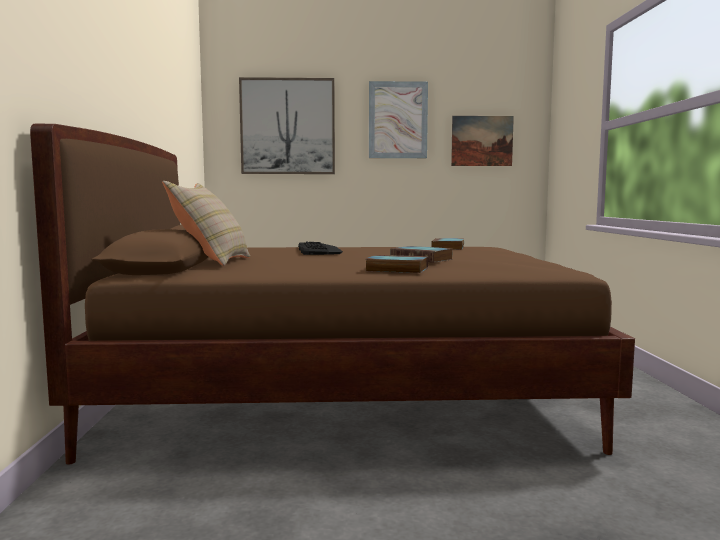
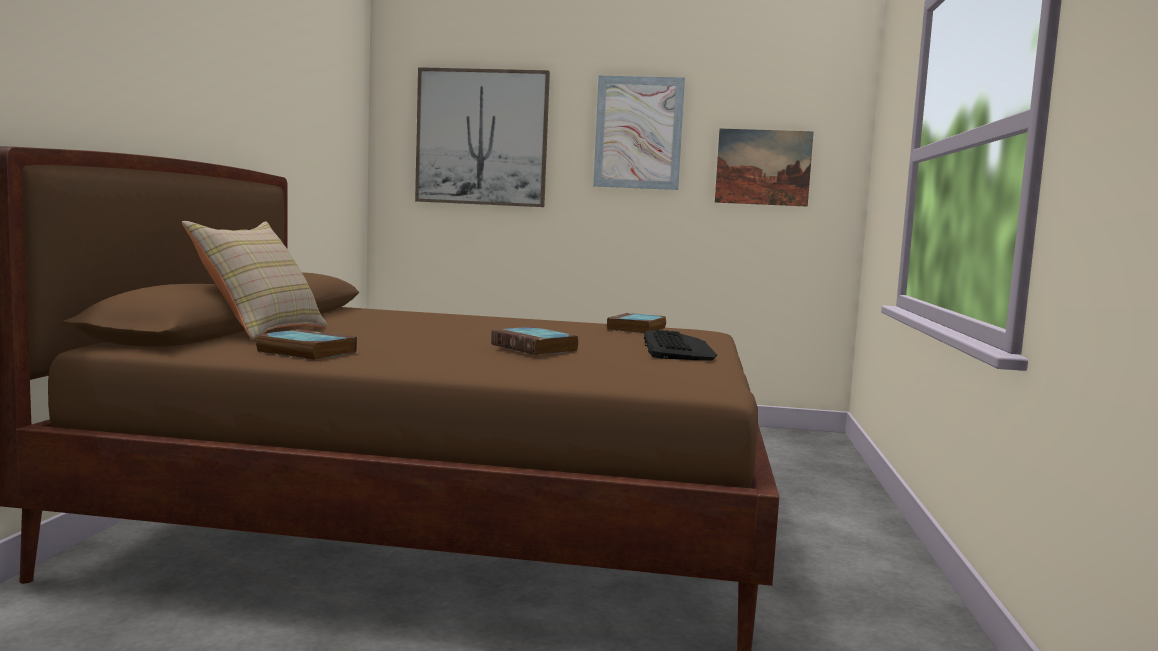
camera: 10 degrees right, 0 degrees up
(318, 250) = (444, 321): keyboard -> keyboard (677, 348)
(395, 269) = (465, 362): book -> book (304, 352)

